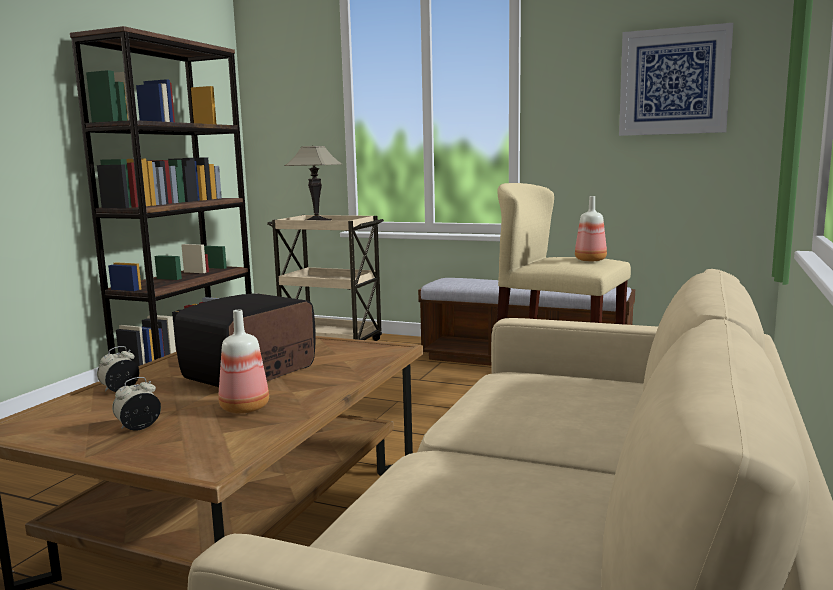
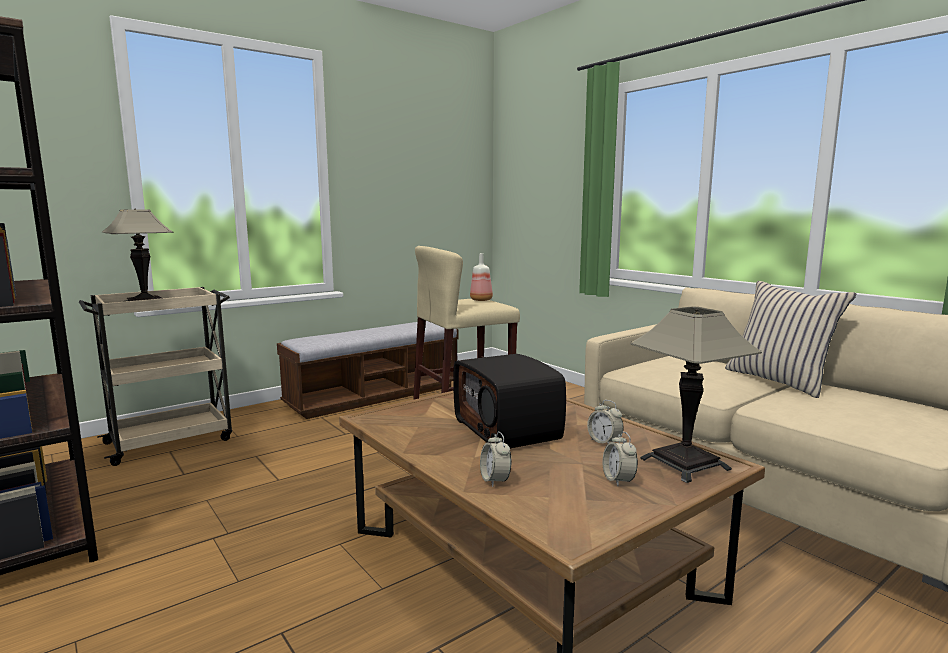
camera: 60 degrees left, 0 degrees up
(198, 447) = (684, 463): none -> table lamp
(245, 409) = (604, 442): bottle -> alarm clock
(603, 456) = (779, 381): none -> beige pillow
(674, 81) = (434, 170): picture -> none

